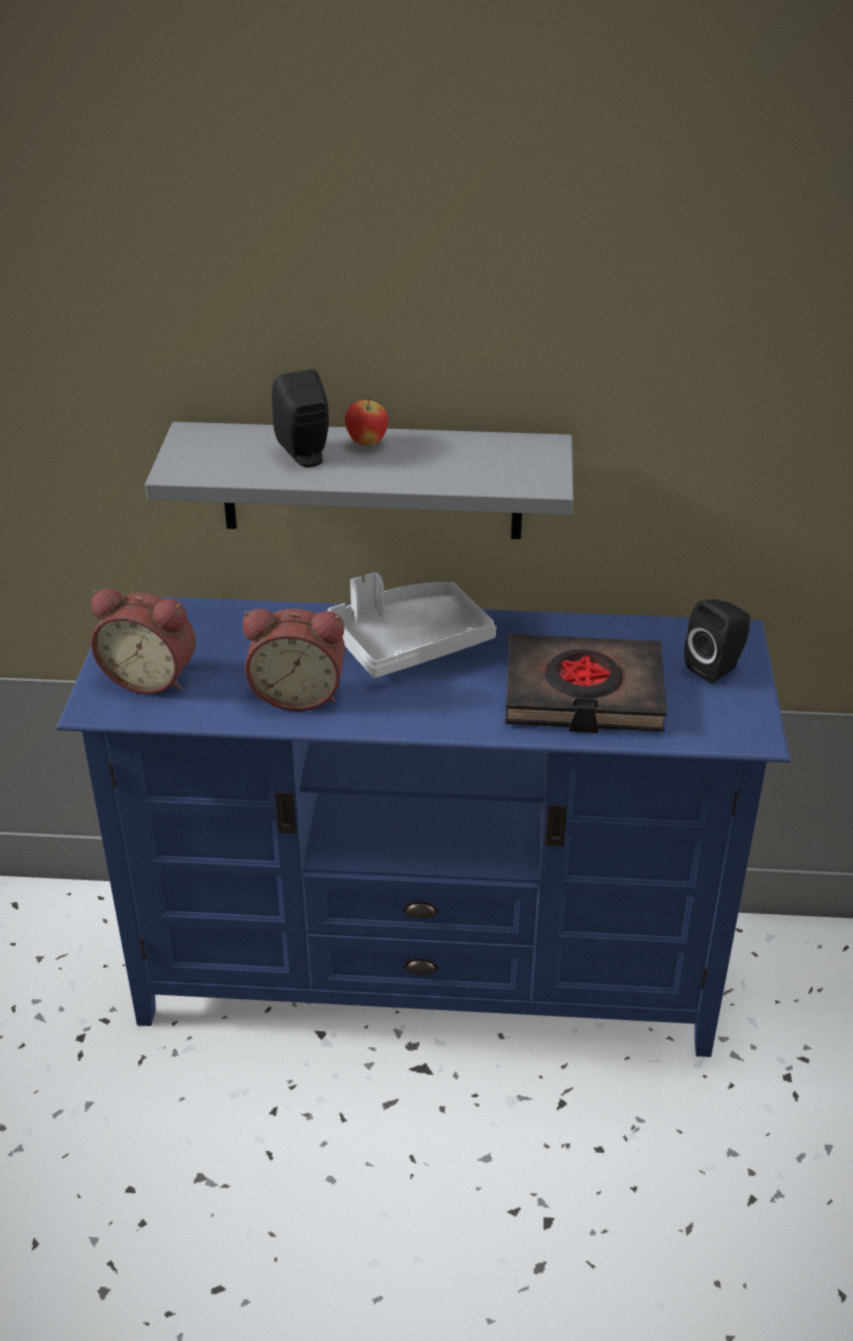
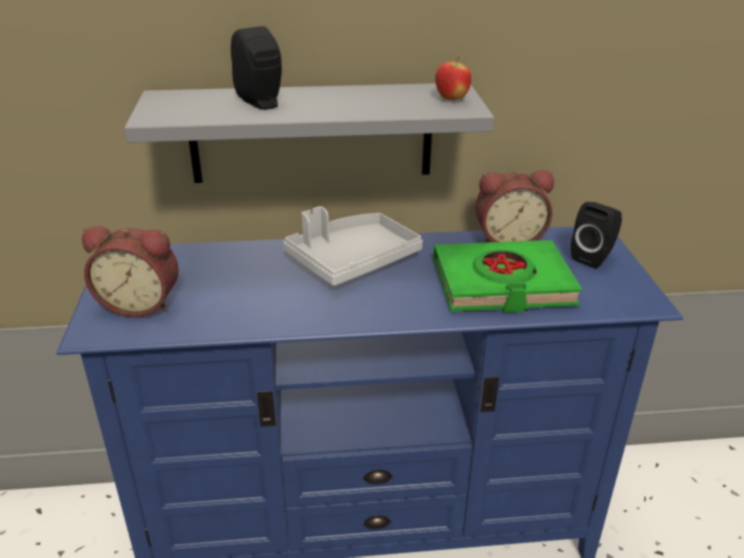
camera: 10 degrees left, 5 degrees down
(299, 693) = (271, 305): alarm clock -> alarm clock (508, 239)
(366, 443) = (310, 94): apple -> apple (451, 99)
(583, 693) = (502, 284): black book -> green book

